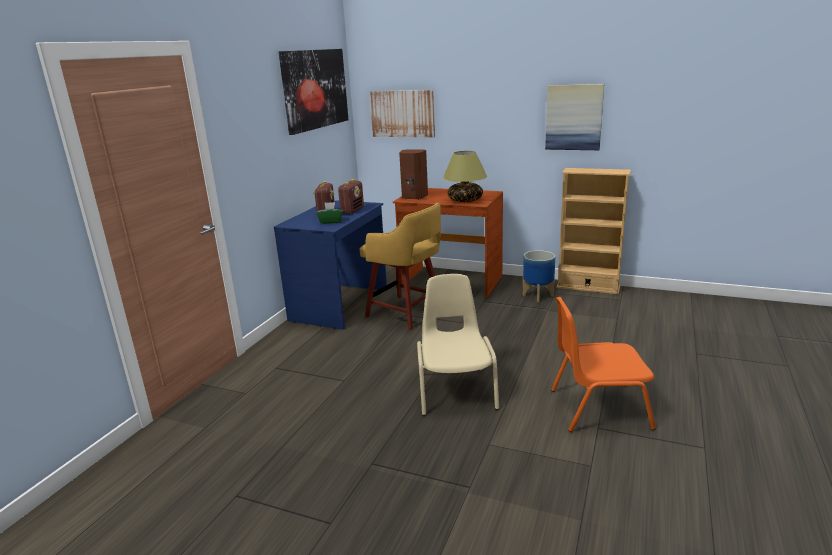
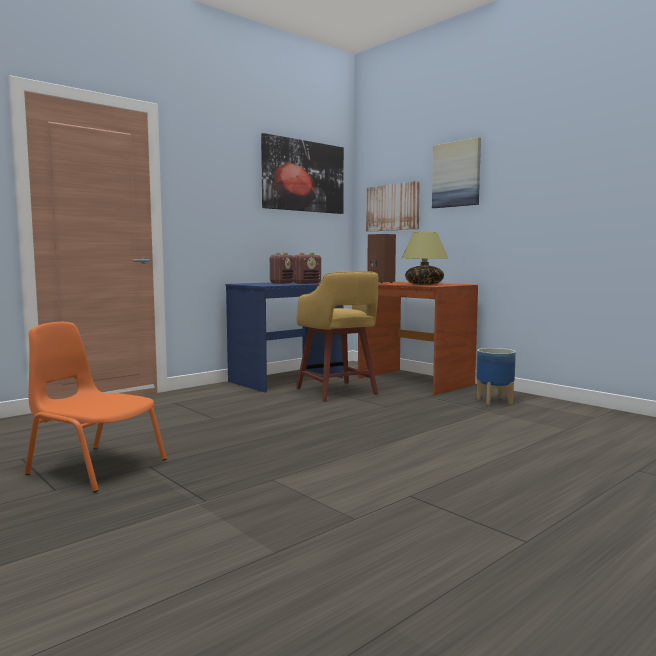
camera: 25 degrees right, 15 degrees down
(331, 221) = (274, 284): green tissue box -> none
(455, 390) = (301, 441): beige chair -> none
(574, 117) = (553, 198): picture -> picture (456, 174)
(588, 287) = (566, 404): beige bookcase -> none
(597, 408) = (434, 482): orange chair -> orange chair (95, 467)

